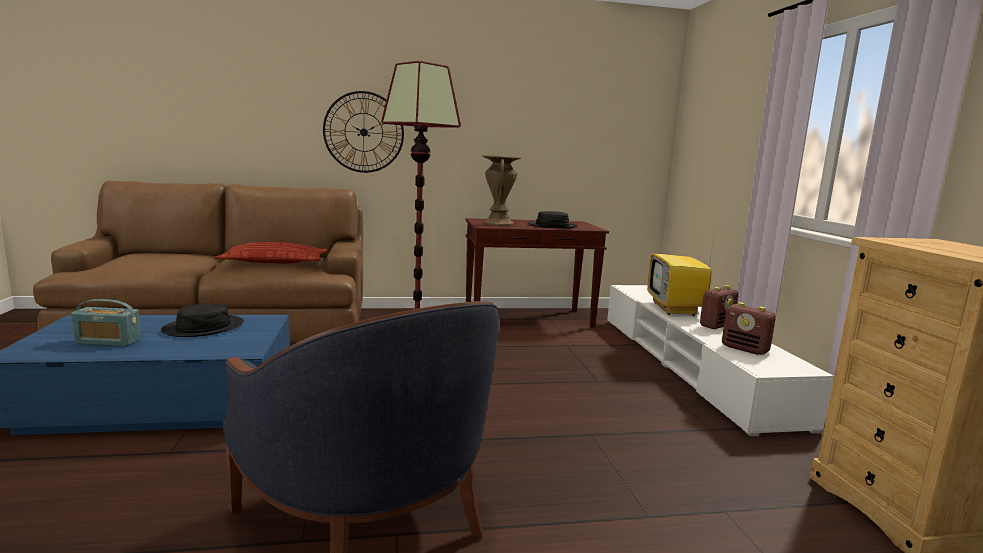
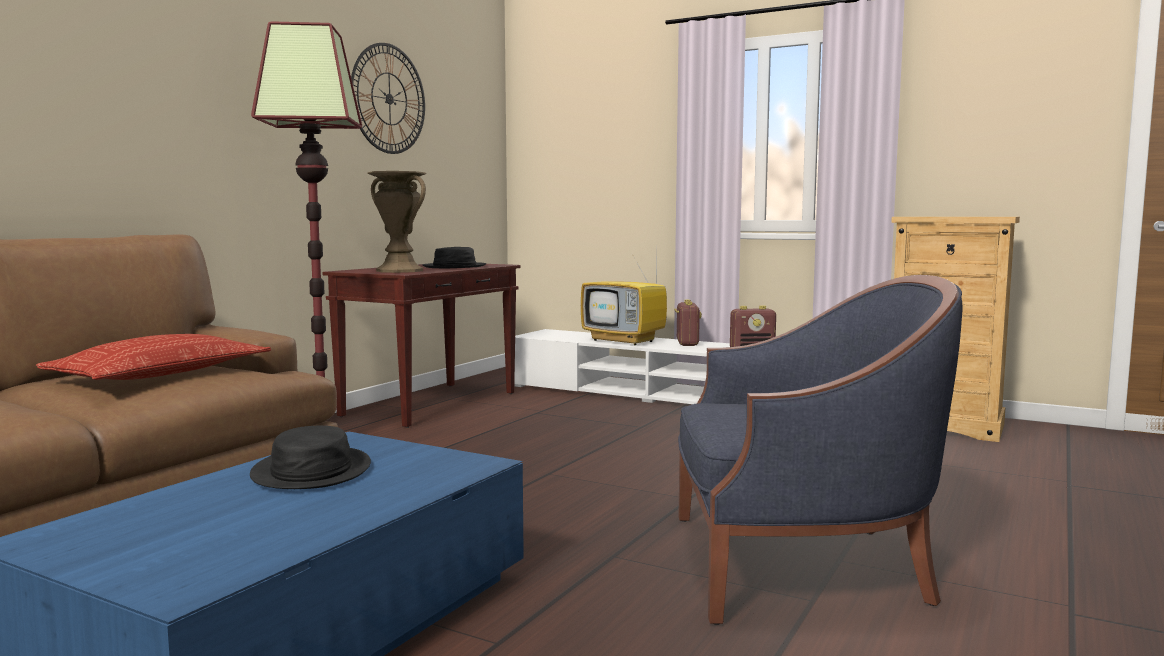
camera: 50 degrees left, 5 degrees down
(108, 341) = (256, 525): radio -> none
(363, 132) = (166, 134): wall clock -> wall clock (389, 99)

